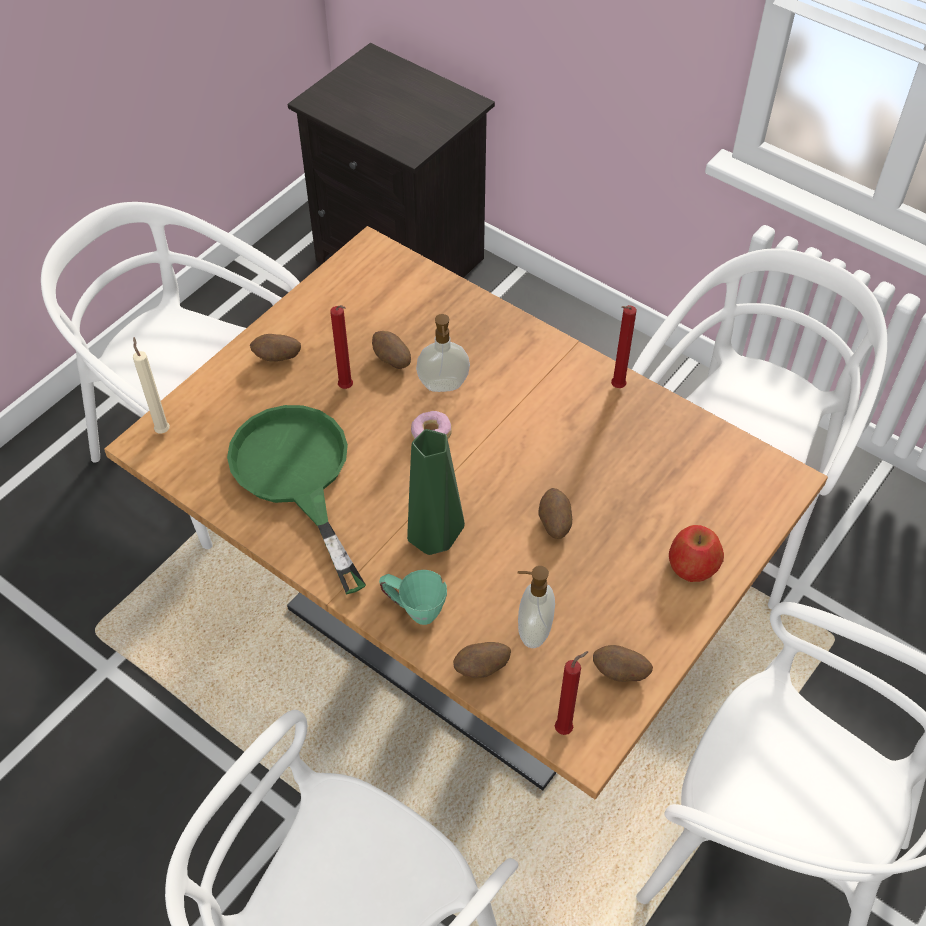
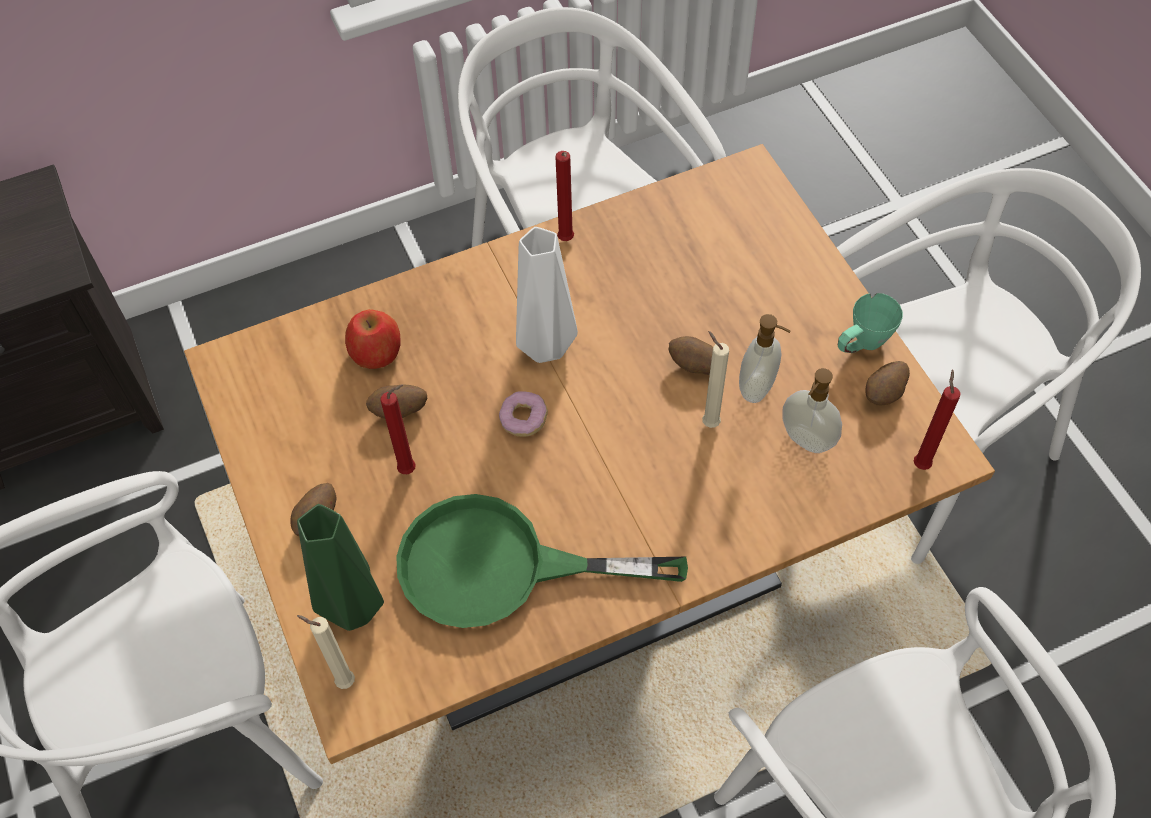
camera: 60 degrees left, 5 degrees up
(413, 610) = (730, 530): green mug -> green mug (861, 346)
(434, 537) = (653, 473): green vase -> green vase (351, 606)
(443, 386) = (467, 381): soap dispenser -> soap dispenser (758, 388)
(482, 668) = (825, 501): potato -> none
(503, 418) = (543, 348): none -> white vase
(506, 554) = (708, 422): none -> beige candle
(692, 565) = (801, 285): apple -> apple (376, 352)

